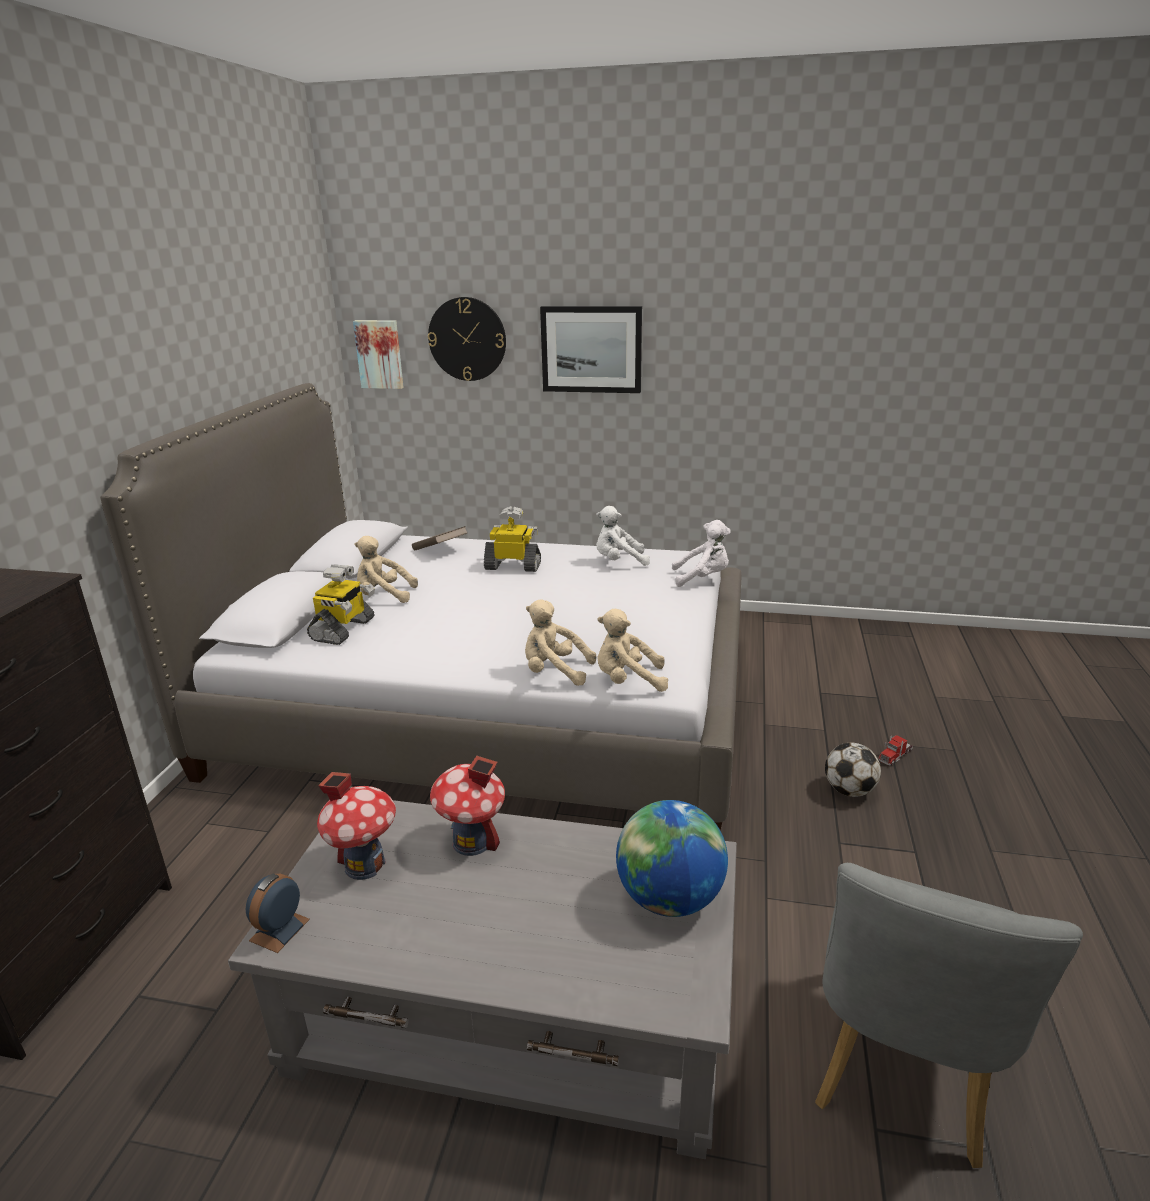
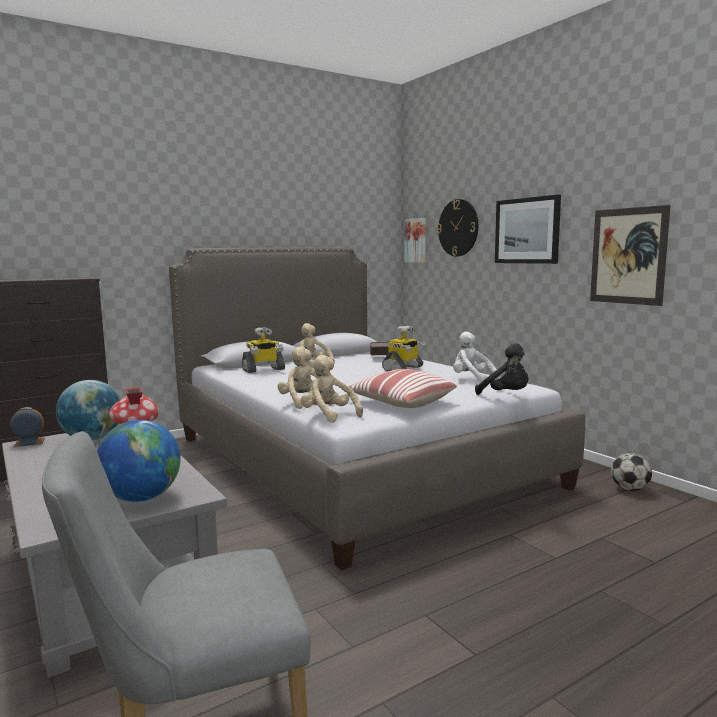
camera: 45 degrees right, 15 degrees down
(364, 864) = (92, 439): toy house -> globe
(513, 566) = (403, 368): toy robot -> toy robot turned 75 degrees clockwise
(646, 629) = (401, 403): none -> pillow
(702, 578) = (506, 395): white plush toy -> black plush toy
(735, 385) = (628, 256): none -> picture
(849, 790) = (499, 595): football -> football (630, 489)
(895, 755) = (590, 599): toy truck -> none

